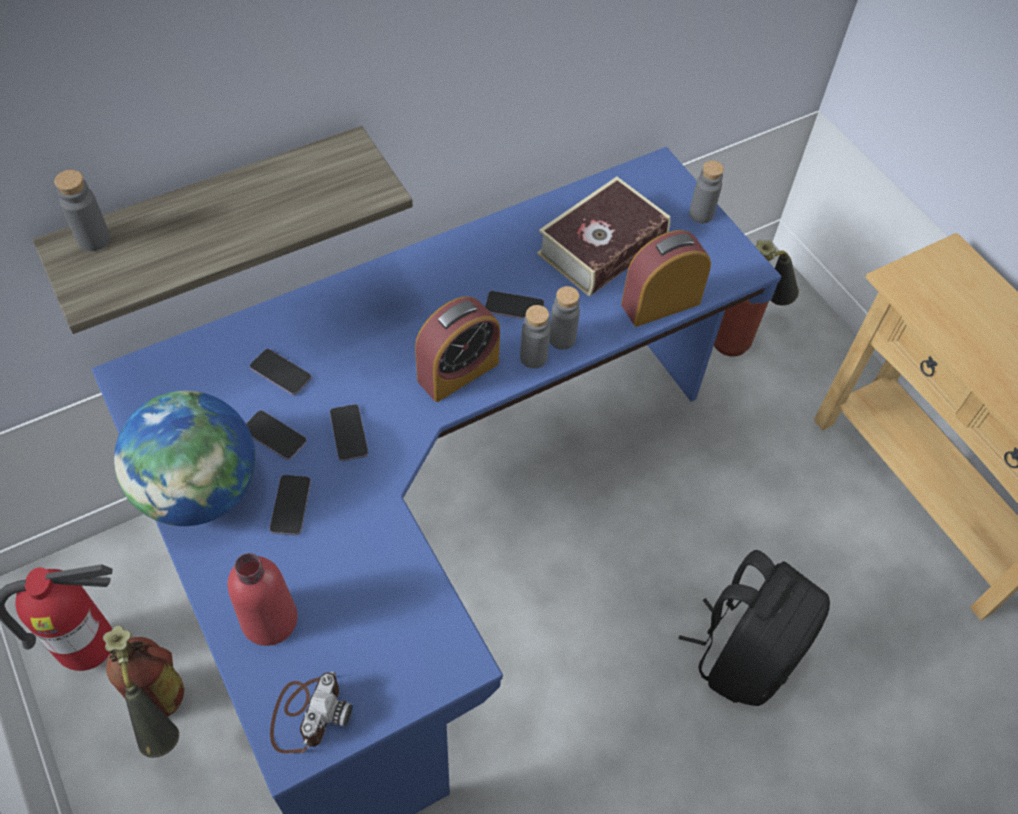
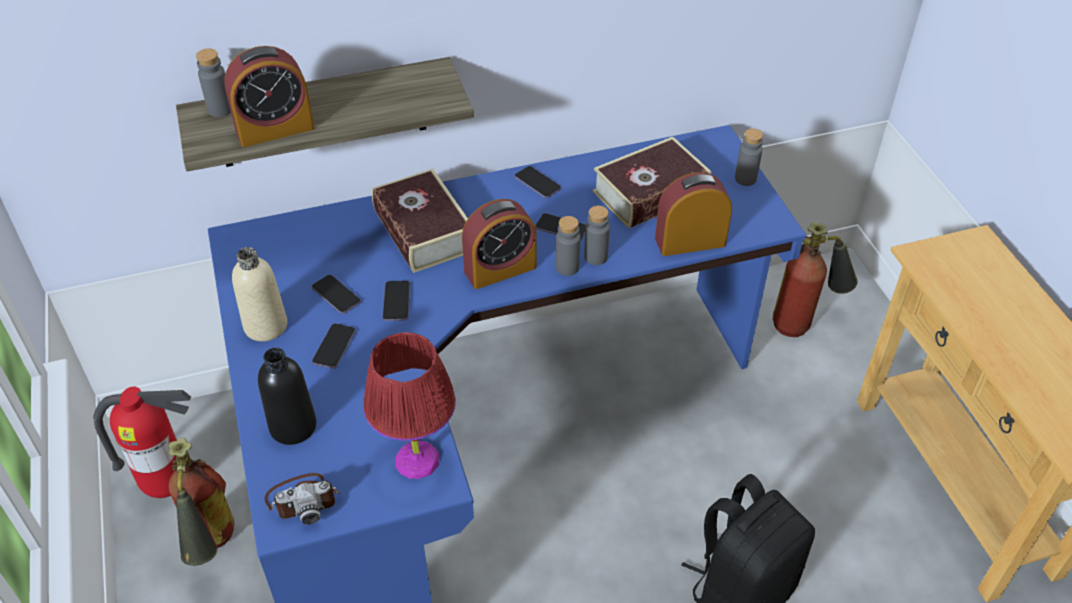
camera: 15 degrees right, 10 degrees down
(172, 259) = (275, 129): none -> alarm clock
(200, 491) = (265, 326): globe -> beige bottle
(269, 620) = (293, 426): red bottle -> black bottle
(281, 373) = (354, 251): phone -> phone (537, 183)
(307, 713) = (303, 499): camera -> camera turned 45 degrees clockwise
(356, 334) = (423, 231): none -> book
(427, 638) = (417, 460): none -> red table lamp

